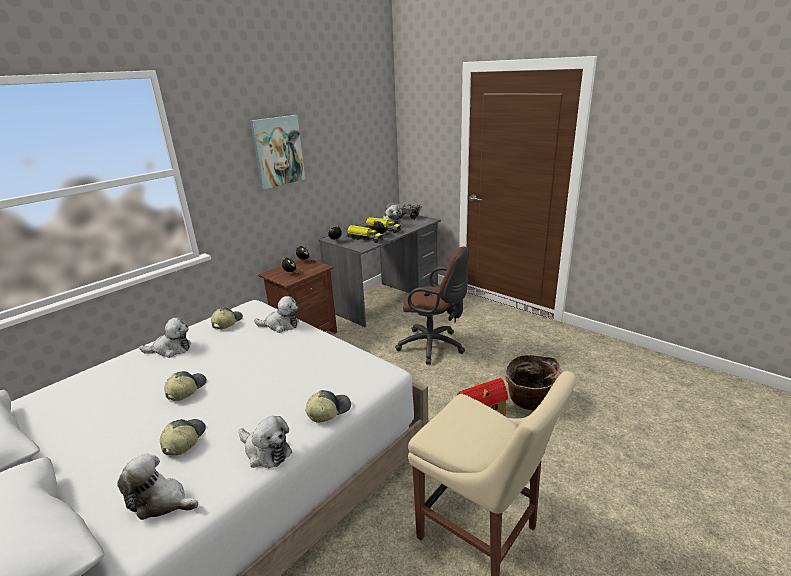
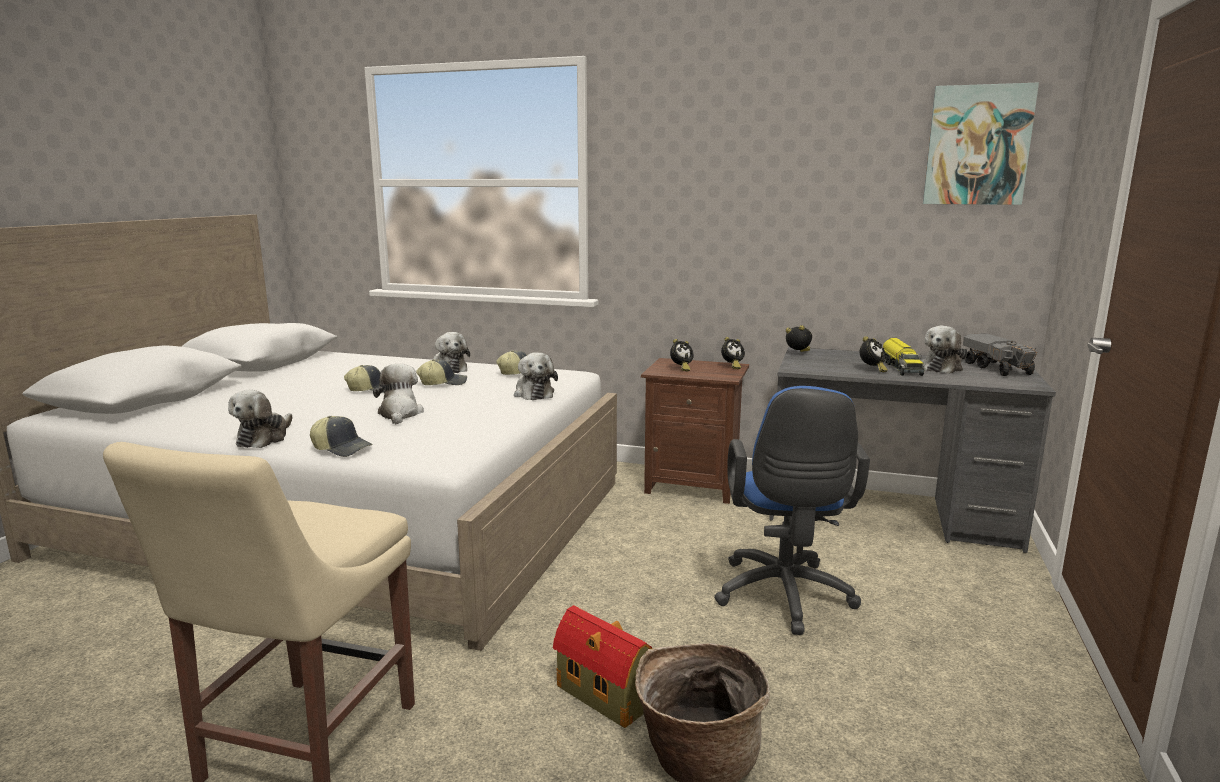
camera: 65 degrees right, 10 degrees down
(161, 501) = (197, 420): plush toy -> plush toy (399, 414)
(183, 440) = (286, 407): cap -> cap (443, 383)
(278, 151) = (741, 181): picture -> picture (977, 145)
(364, 239) = (837, 364): toy truck -> none
(434, 346) = (784, 598): brown office chair -> blue office chair

